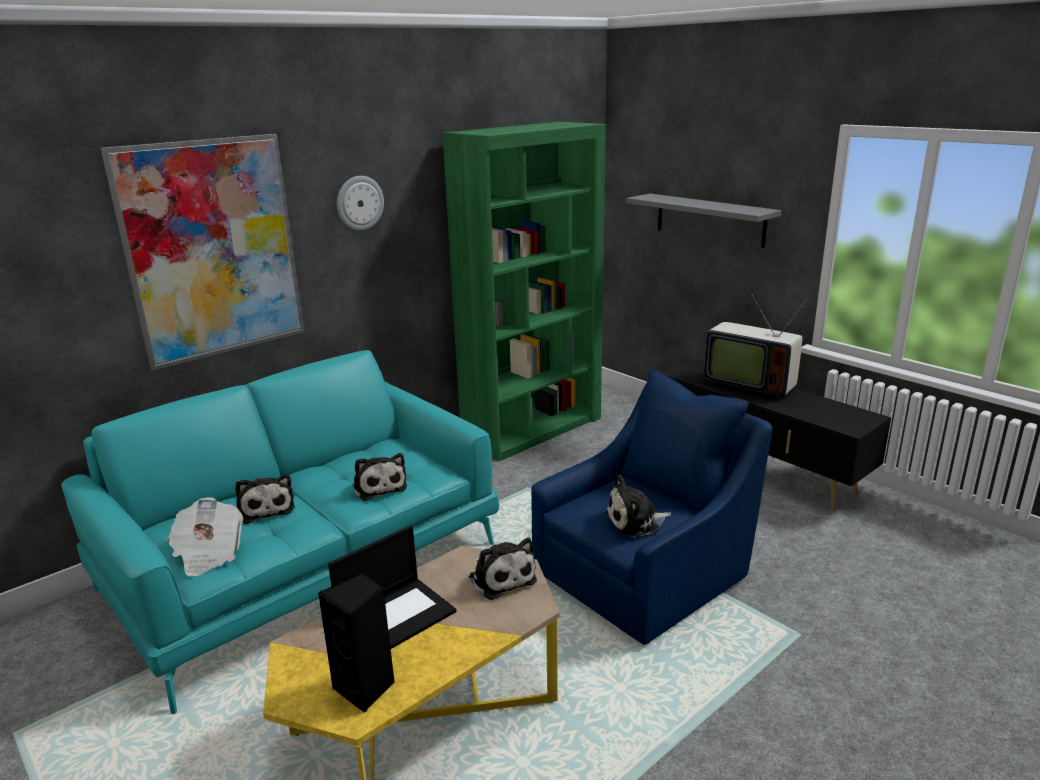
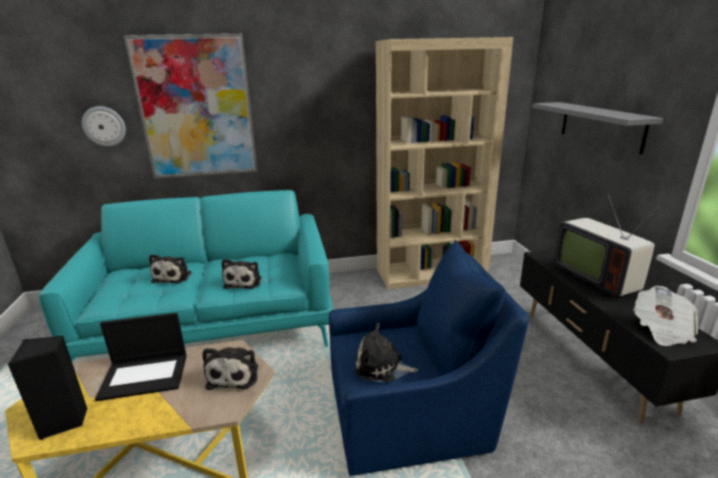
camera: 30 degrees right, 0 degrees up
(208, 553) = (114, 294): newspaper -> newspaper (662, 330)
(359, 203) = (305, 88): wall clock -> wall clock (104, 126)
(533, 429) = (431, 273): green bookcase -> beige bookcase

